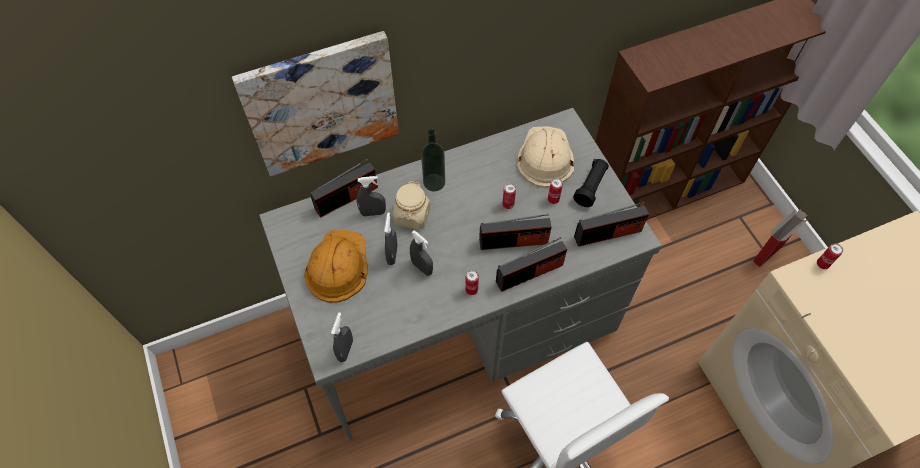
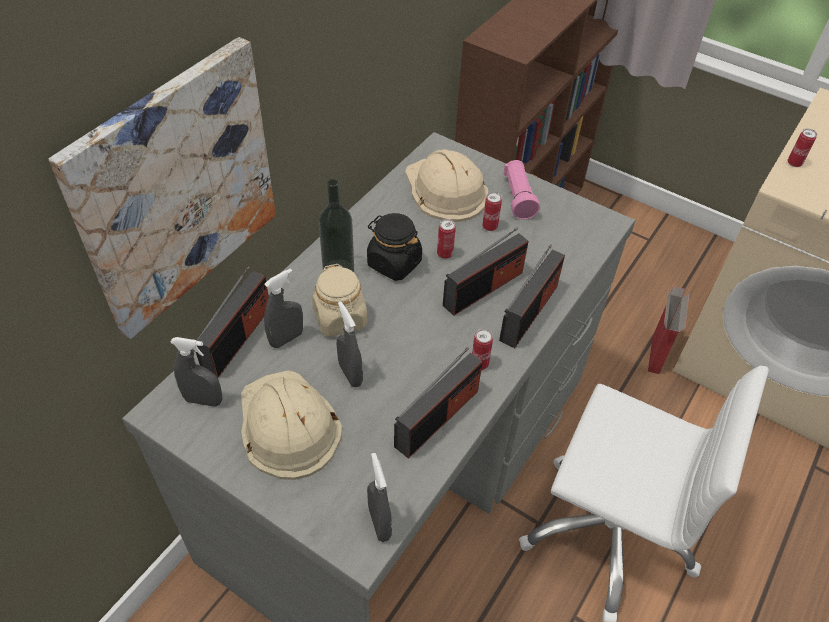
camera: 35 degrees left, 10 degrees down
(337, 266) = (287, 425): orange hard hat -> beige hard hat
(422, 267) = (399, 370): grey spray bottle -> grey spray bottle (203, 400)
(471, 194) = (394, 263): none -> black jar
(590, 187) = (518, 197): black flashlight -> pink flashlight
(608, 234) = (575, 233): radio -> radio (437, 418)
(767, 254) = (651, 240): cardboard box -> cardboard box (655, 356)

